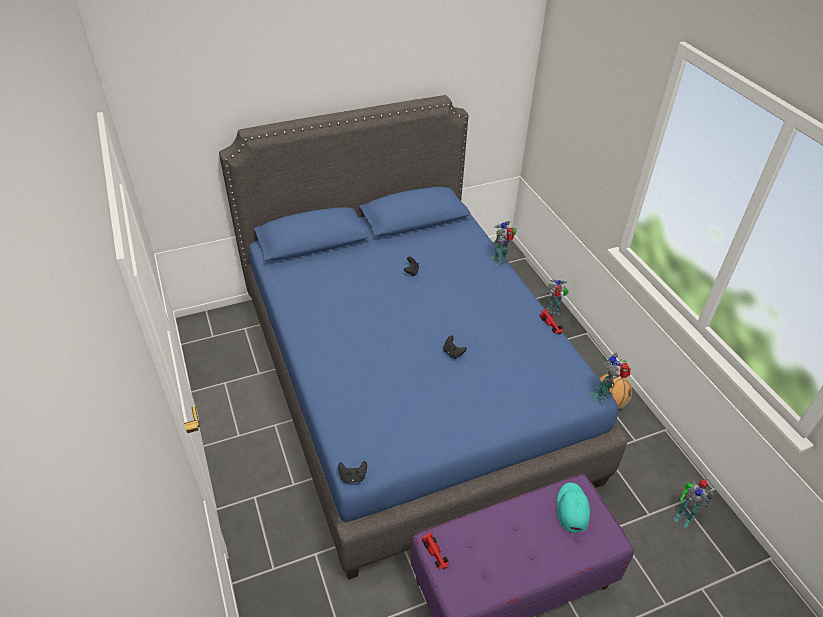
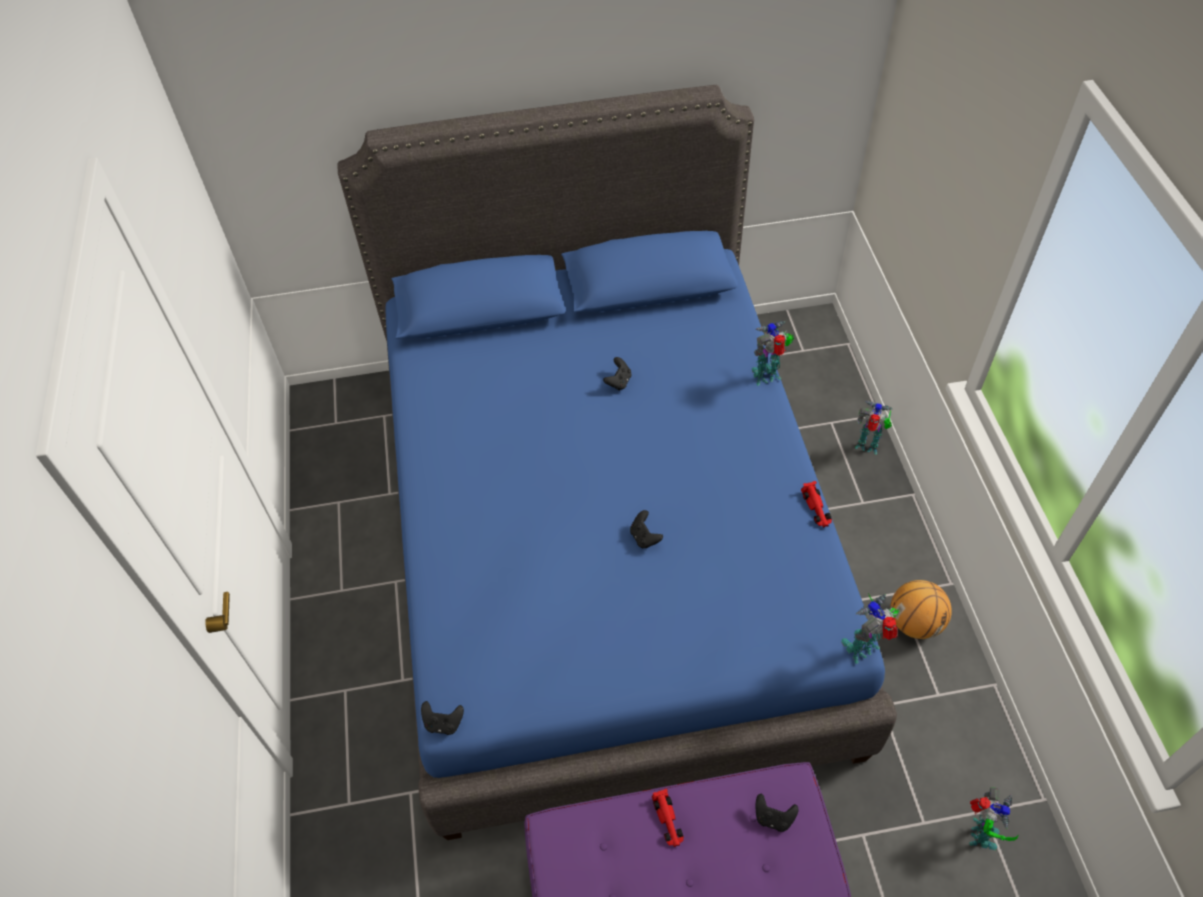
camera: 15 degrees right, 10 degrees up
(435, 553) = (550, 850): red toy car -> red toy car (668, 820)
(572, 509) = (773, 817): turquoise cap -> black game controller
(683, 515) = (979, 835): toy robot -> toy robot turned 120 degrees counterclockwise

